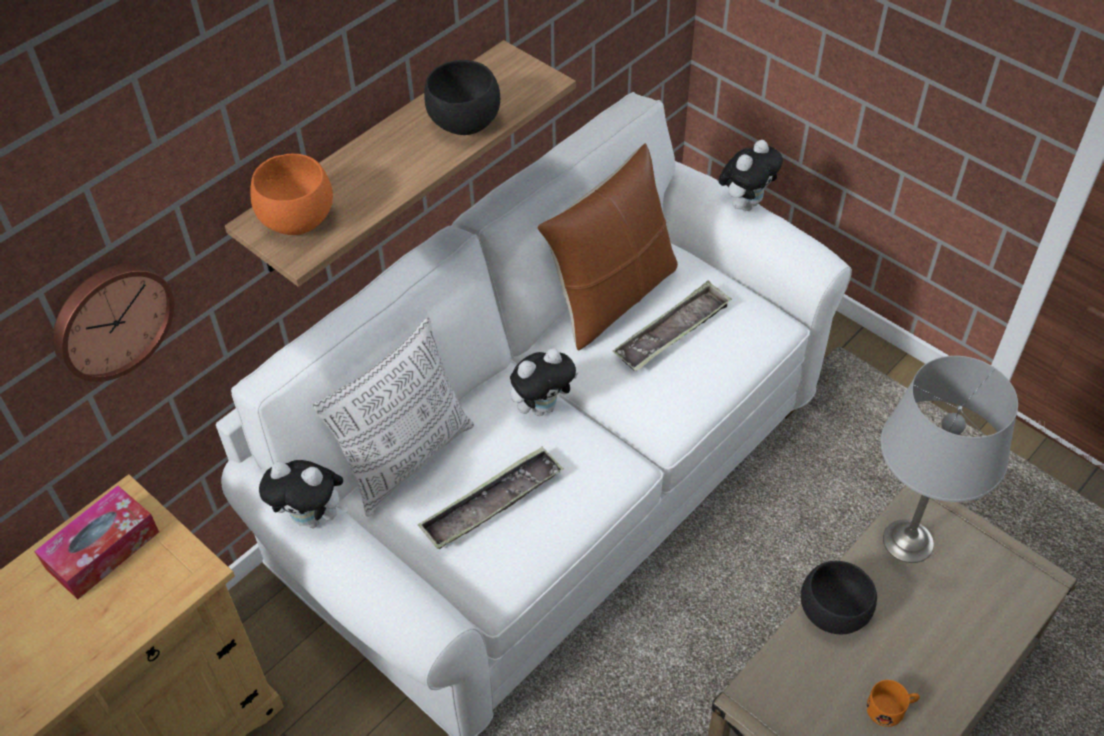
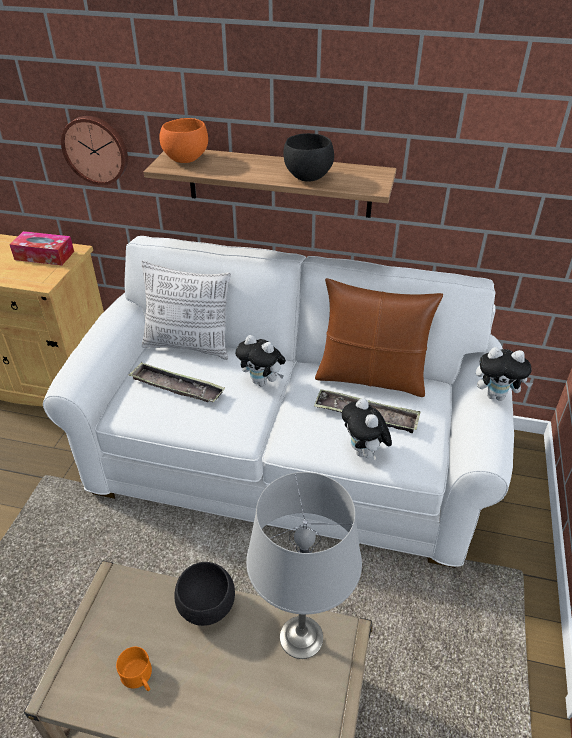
camera: 60 degrees right, 10 degrees down
(313, 517) = (113, 317): plush toy -> plush toy (364, 452)

